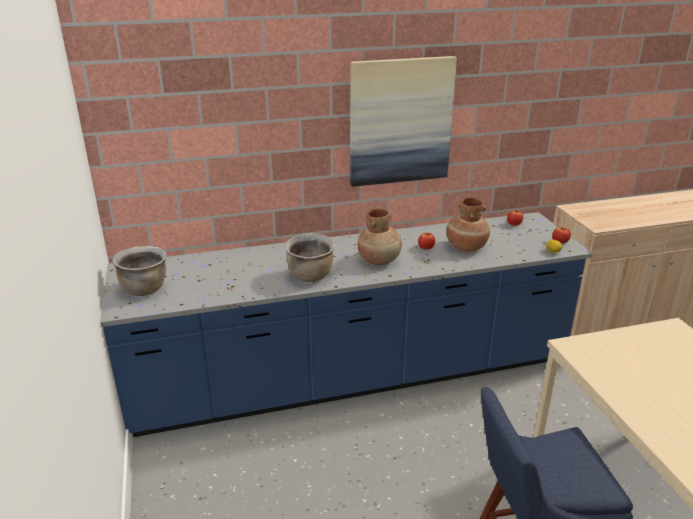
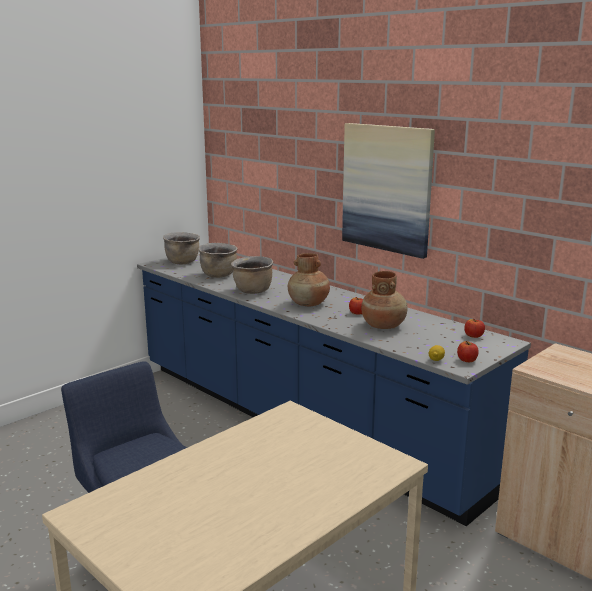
camera: 60 degrees right, 10 degrees down
(230, 280) = (219, 275): none -> brown cooking pot

